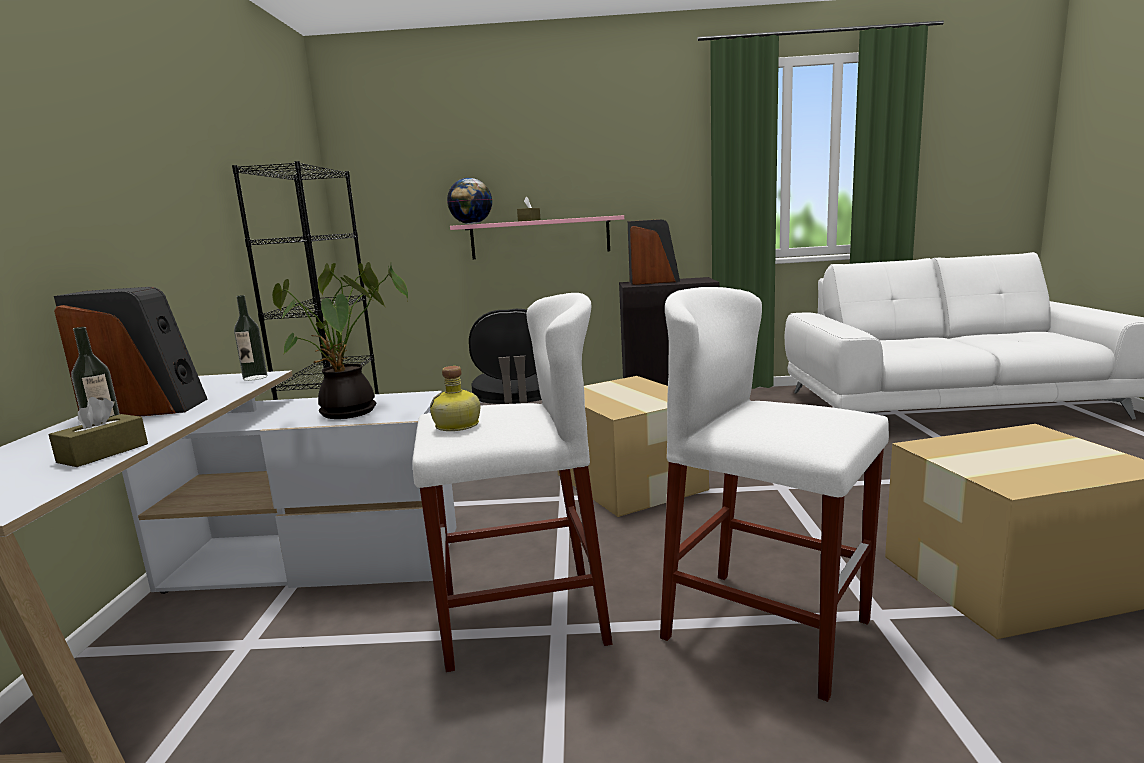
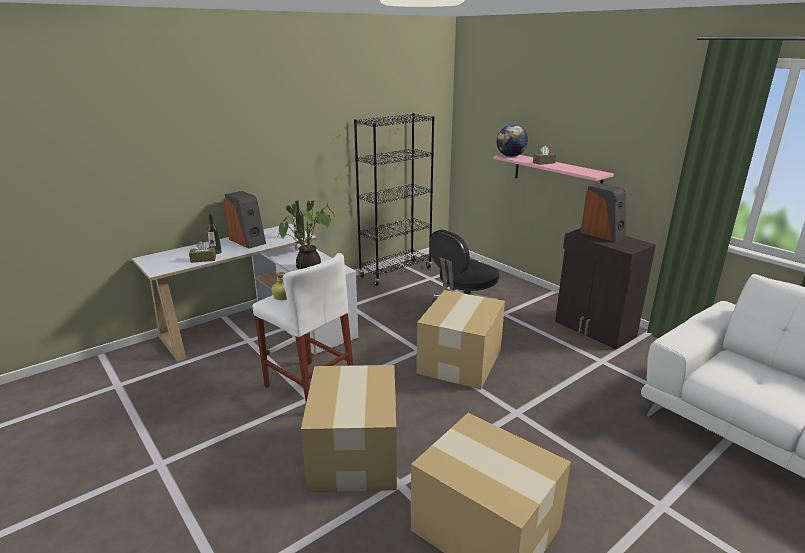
camera: 50 degrees right, 10 degrees up
(766, 629) = (355, 452): white stool -> cardboard box

